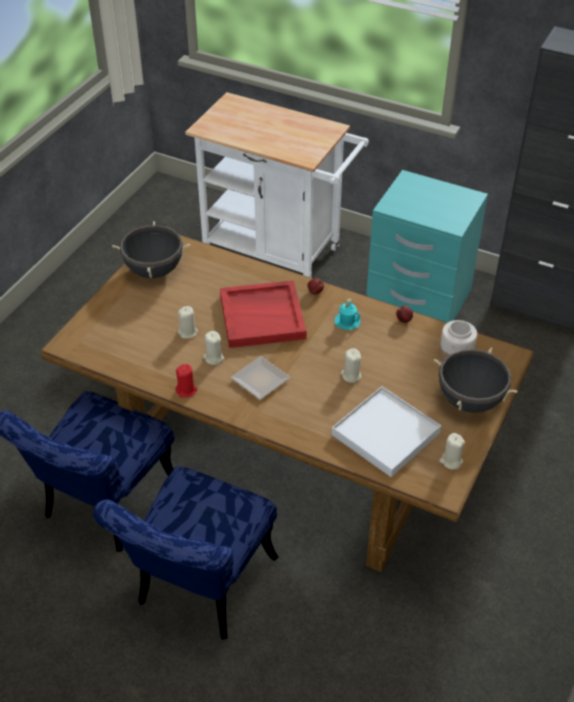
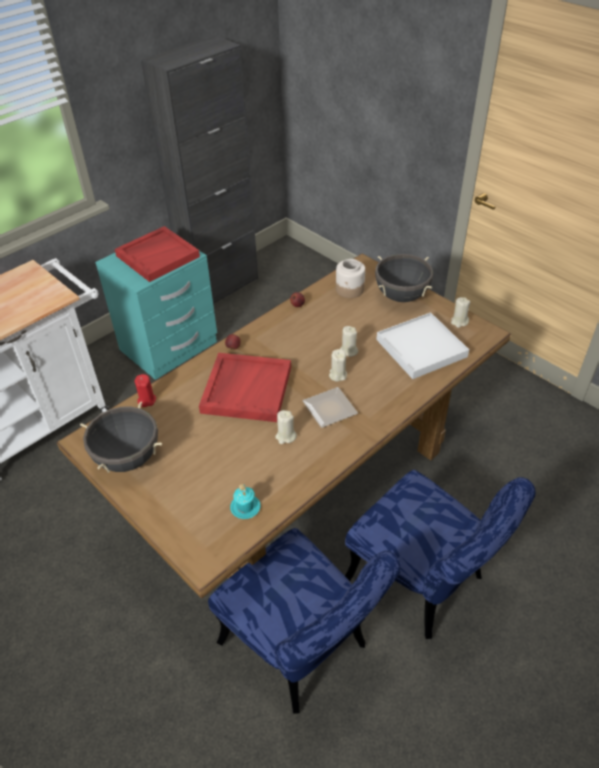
camera: 70 degrees left, 0 degrees up
(186, 390) = (321, 466): red candle -> red candle (146, 400)
(188, 332) = (239, 448): beige candle -> beige candle (337, 375)
(347, 322) = (282, 337): turquoise mug -> turquoise mug (245, 507)
(437, 205) = (158, 256): none -> red tray

